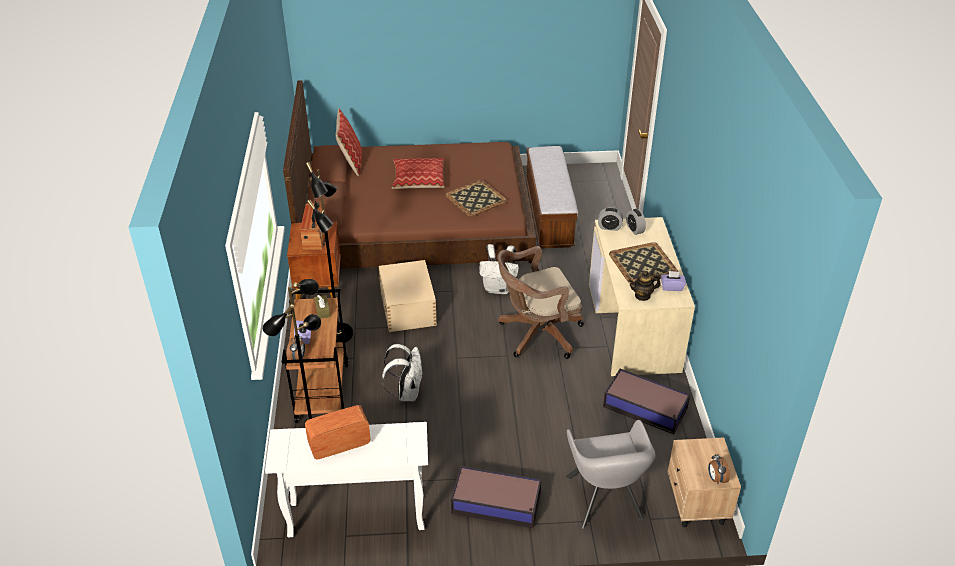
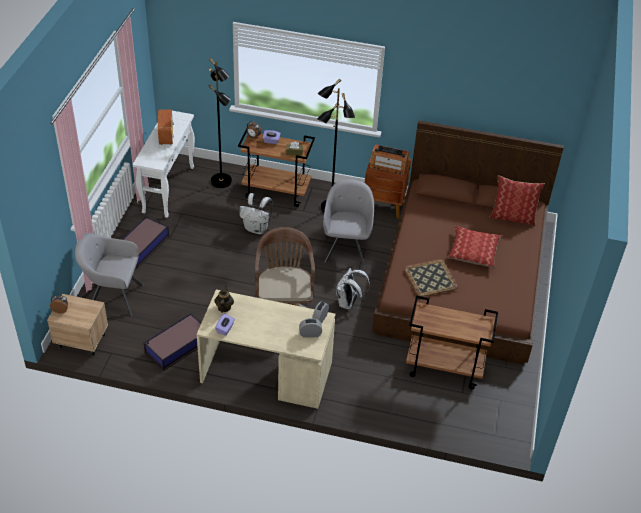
camera: 105 degrees right, 5 degrees up
(408, 307) = (346, 247): beige storage box -> grey armchair
(549, 214) = (445, 368): bench -> brown cart
(642, 264) = (262, 322): tray -> none

